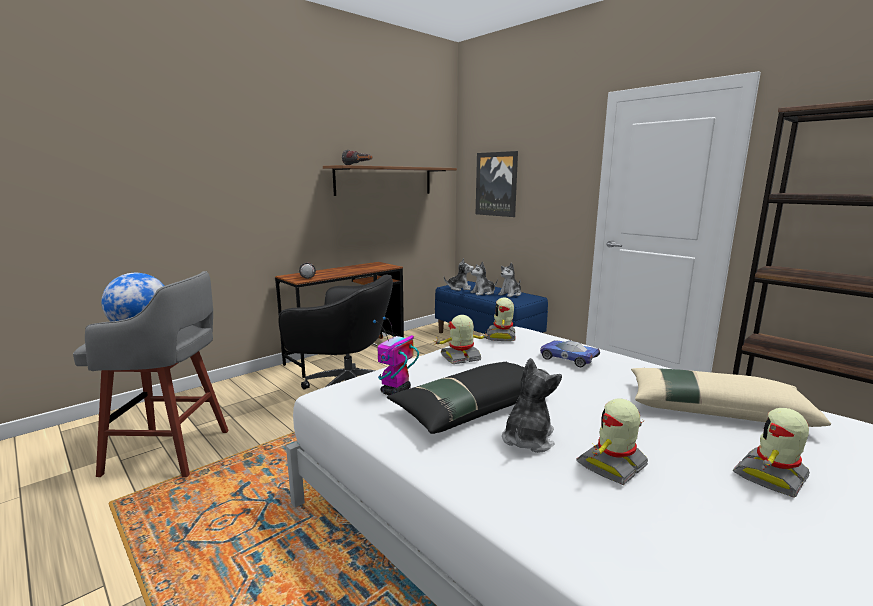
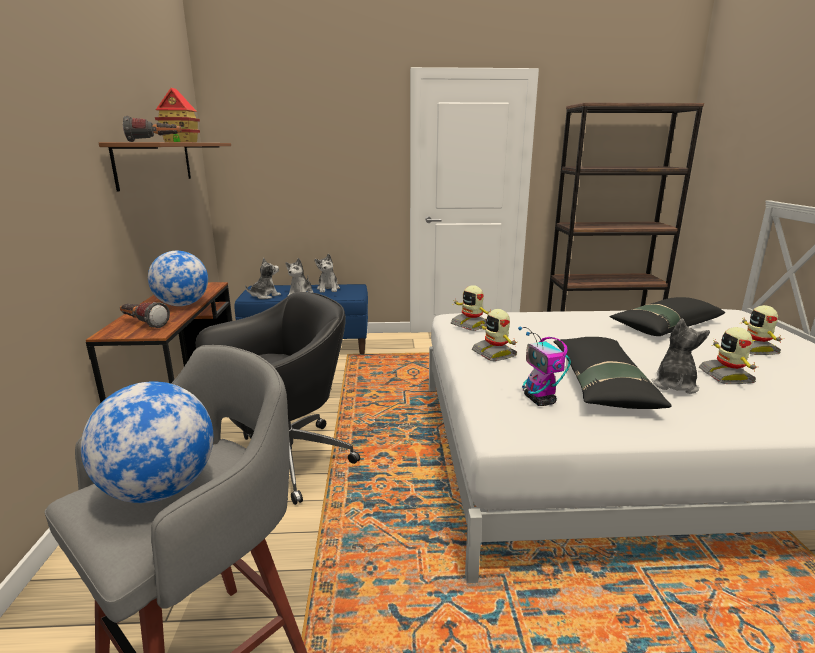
camera: 50 degrees left, 5 degrees up
(347, 272) = (182, 305): none -> globe
(398, 166) = (181, 142): none -> toy house
(461, 358) = (495, 353): toy robot -> toy robot turned 45 degrees counterclockwise
(496, 184) = (275, 163): picture -> none
(527, 439) = (674, 385): plush toy -> plush toy turned 45 degrees clockwise
(567, 358) = (550, 324): toy car -> none
(714, 408) = (665, 326): beige pillow -> black pillow

